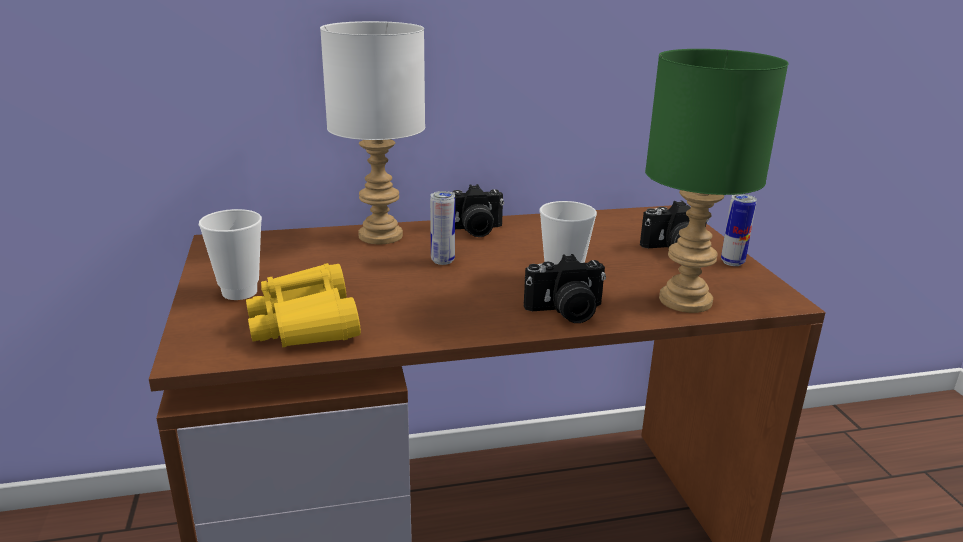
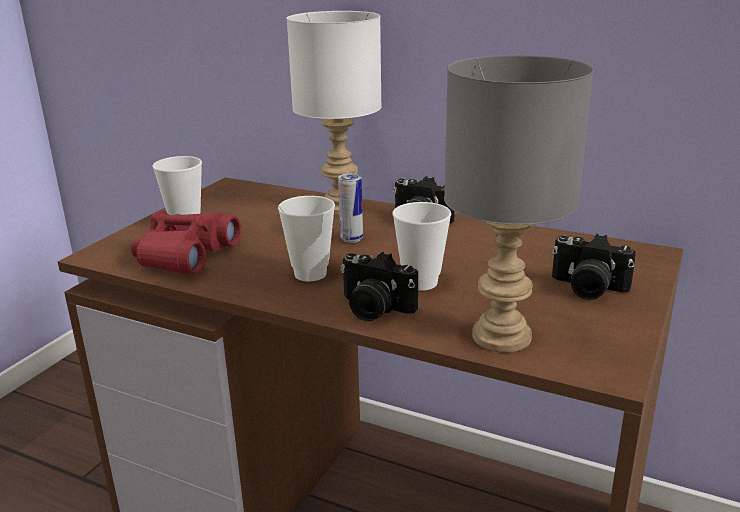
camera: 40 degrees right, 0 degrees up
(305, 323) = (186, 256): yellow binoculars -> red binoculars
(462, 301) = (310, 274): none -> cup
(687, 301) = (502, 338): green table lamp -> grey table lamp
(732, 262) = (627, 319): can -> none

